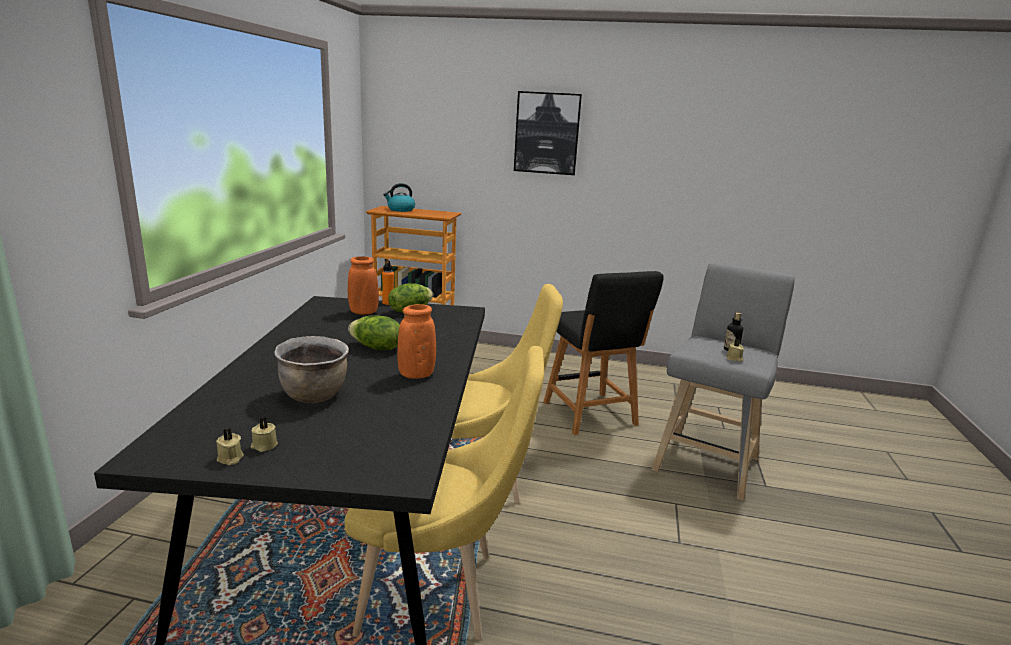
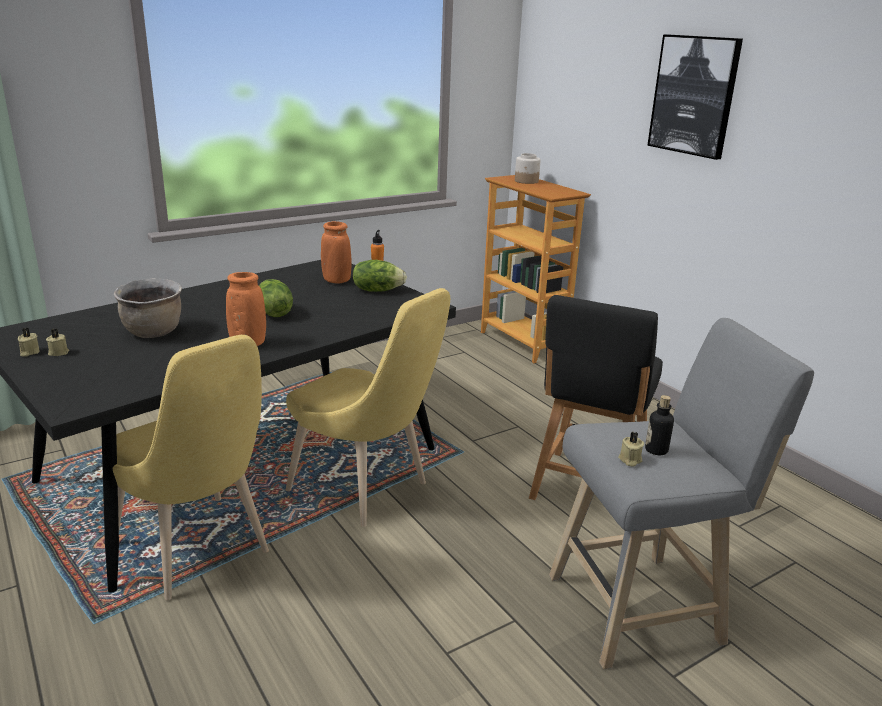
camera: 45 degrees right, 5 degrees up
(400, 210) = (526, 181): kettle -> jar

